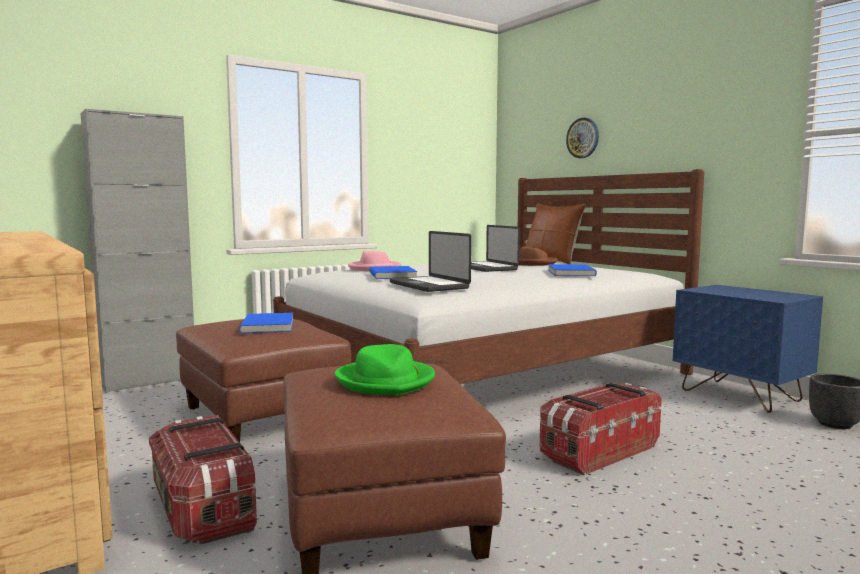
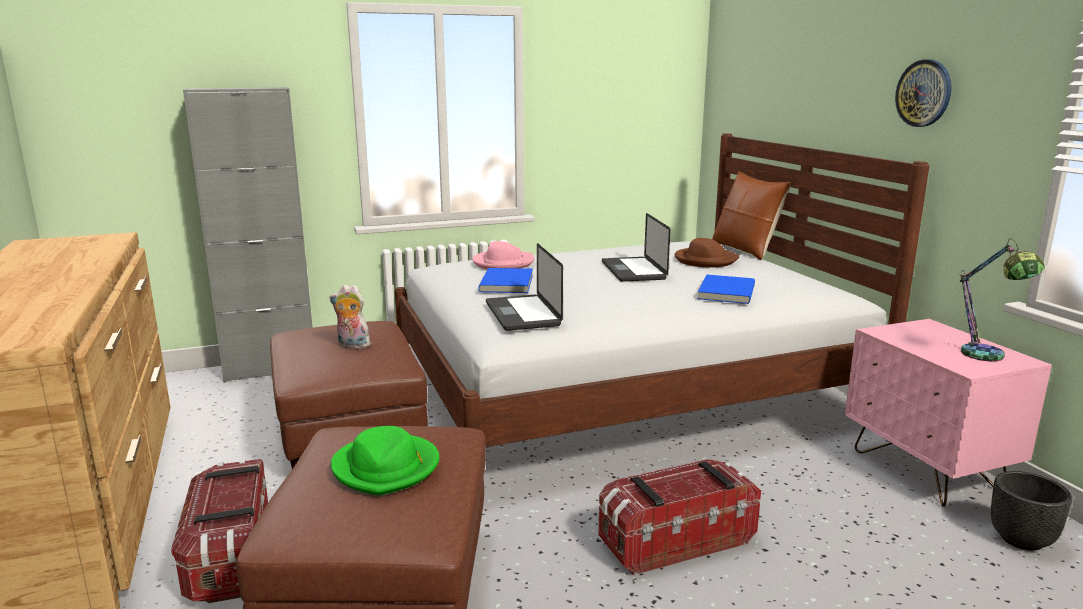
camera: 15 degrees right, 10 degrees up
(269, 326) = (352, 345): blue book -> plush toy
(583, 138) = (798, 91): wall clock -> wall clock (924, 93)
(740, 396) = (927, 471): blue nightstand -> pink nightstand
(780, 296) = (986, 359): none -> table lamp

